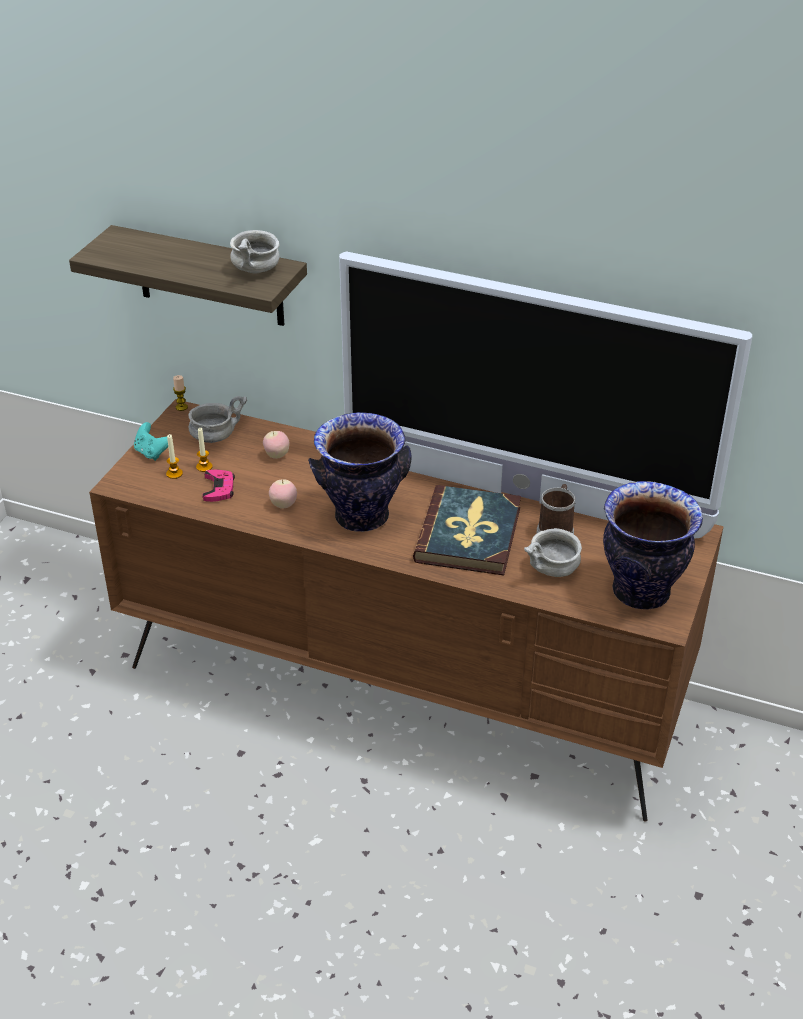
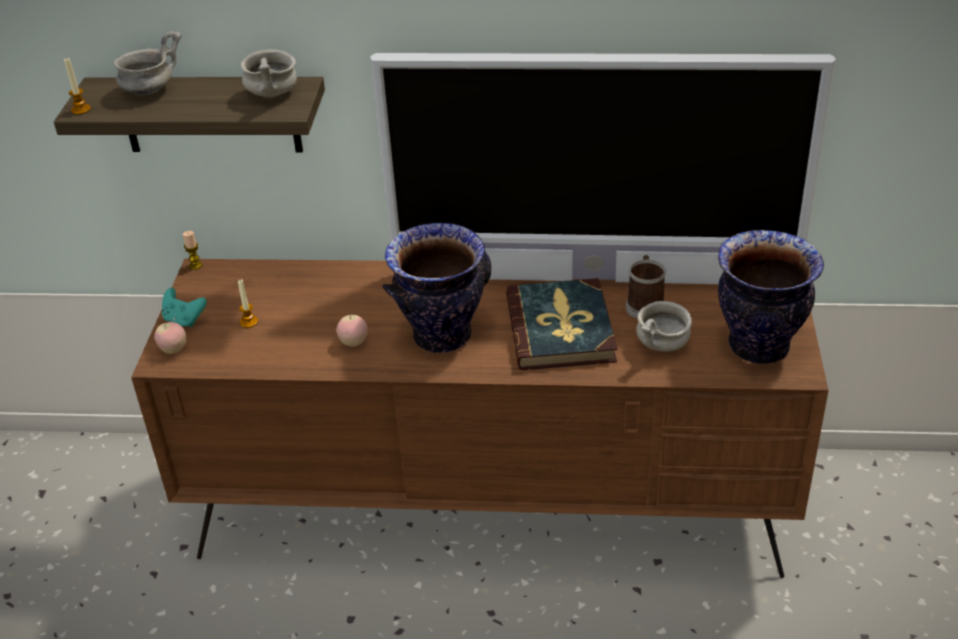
camera: 15 degrees left, 0 degrees up
(174, 474) = (219, 336): candle -> candle (81, 109)
(214, 437) = (246, 289): grey bowl -> grey bowl (149, 90)
(219, 489) = (275, 341): pink game controller -> none
(277, 455) = (322, 293): apple -> apple (173, 350)

